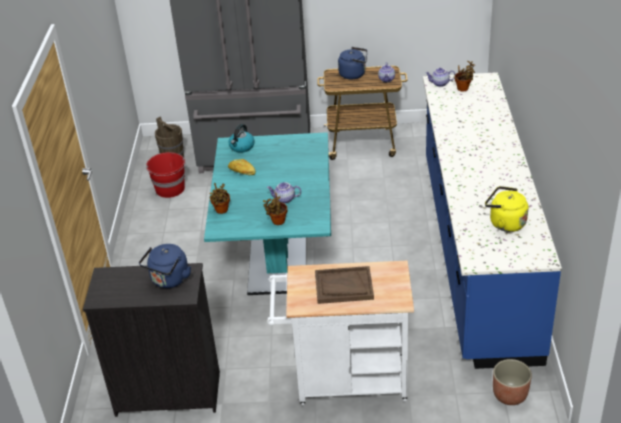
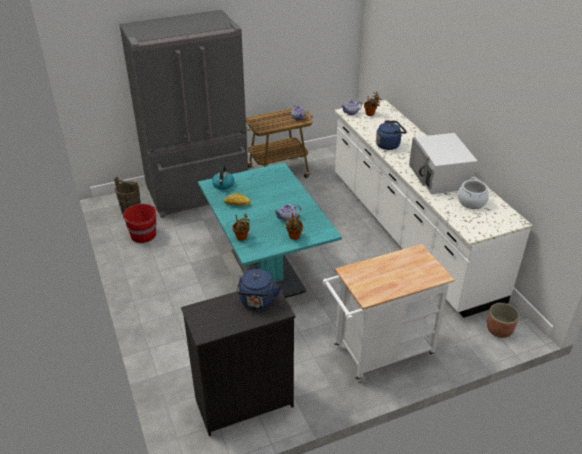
camera: 25 degrees left, 0 degrees up
(343, 286) = (390, 274): brown tray -> none
(354, 74) = (270, 118): blue kettle -> blue kettle (389, 145)
(476, 251) = (409, 234): blue counter -> white counter
(489, 184) = (440, 176): none -> white microwave
(505, 223) = (471, 202): yellow kettle -> cooking pot

